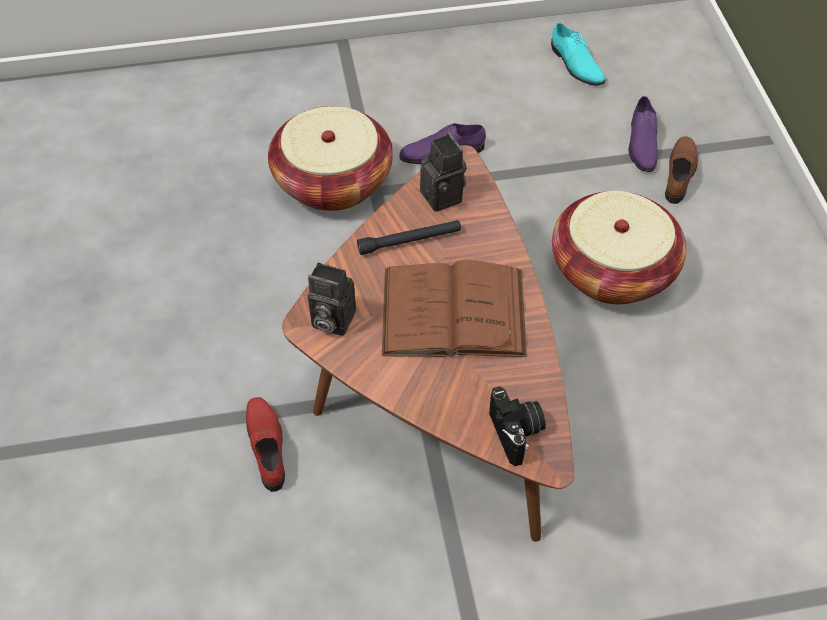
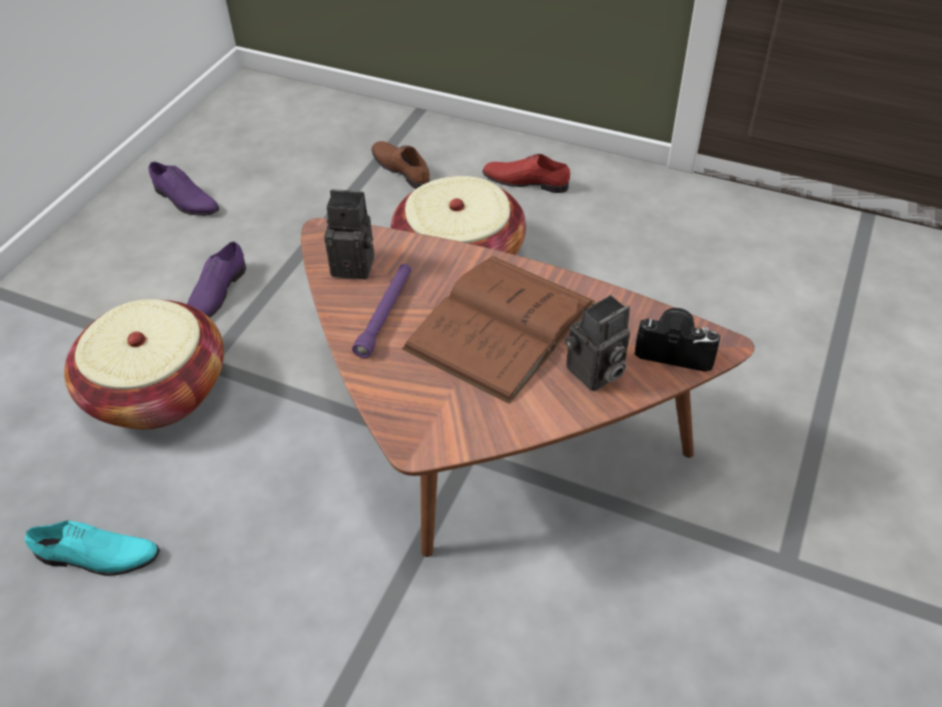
camera: 55 degrees left, 5 degrees down
(267, 445) = (432, 620): red shoe -> red shoe (526, 180)
(330, 320) = (428, 423): camera -> camera (595, 374)
(409, 241) = (385, 314): black flashlight -> purple flashlight
(575, 64) = (223, 162): turquoise shoe -> turquoise shoe (97, 557)
(641, 143) = (349, 172): purple shoe -> purple shoe (184, 200)

